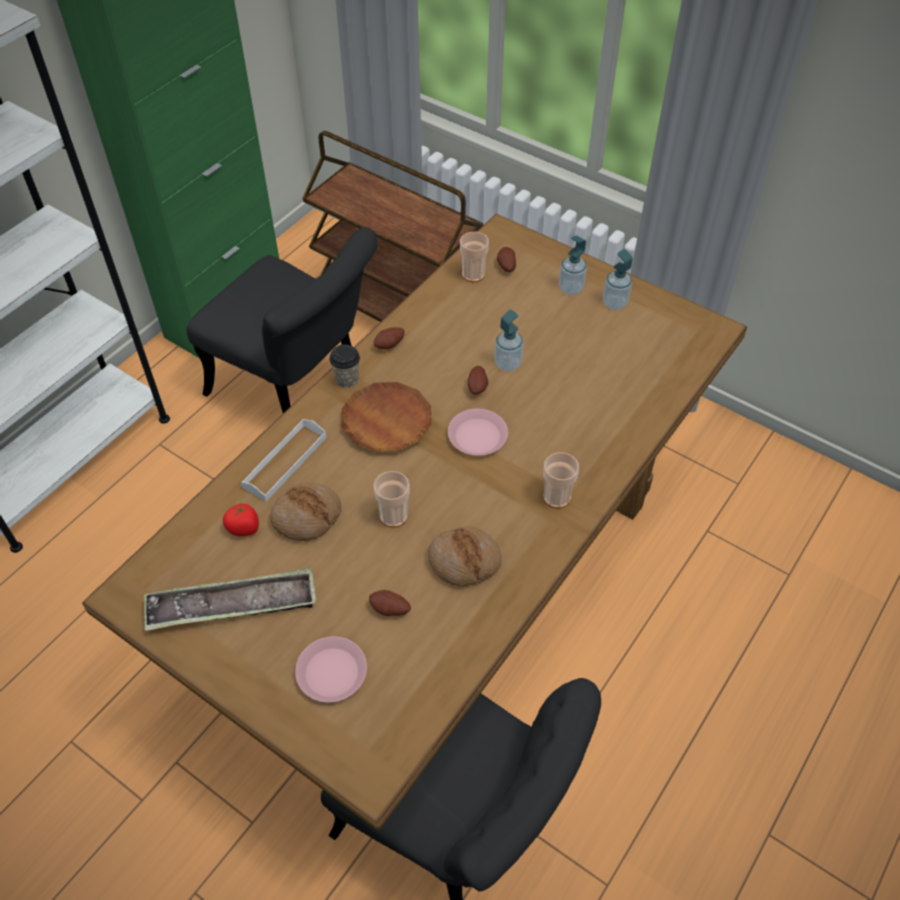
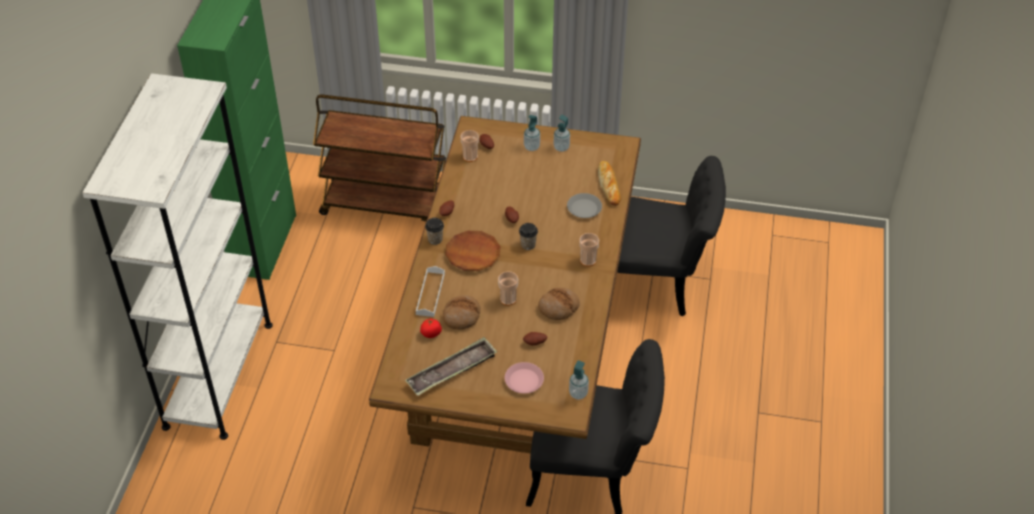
camera: 25 degrees left, 5 degrees down
(298, 389) = (348, 275): black chair -> black chair (658, 283)
(478, 436) = (528, 244): pink plate -> cup
(507, 363) = (521, 201): soap dispenser -> soap dispenser (578, 393)
(598, 408) = (584, 208): none -> grey plate
(657, 385) = (609, 185): none -> bread

